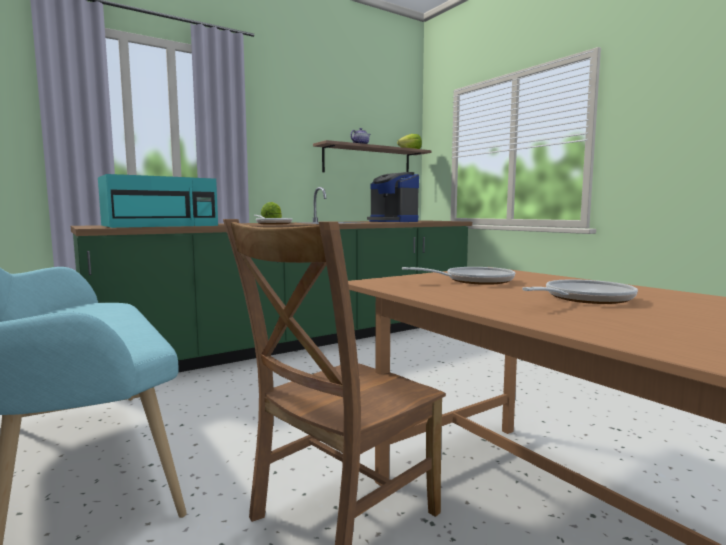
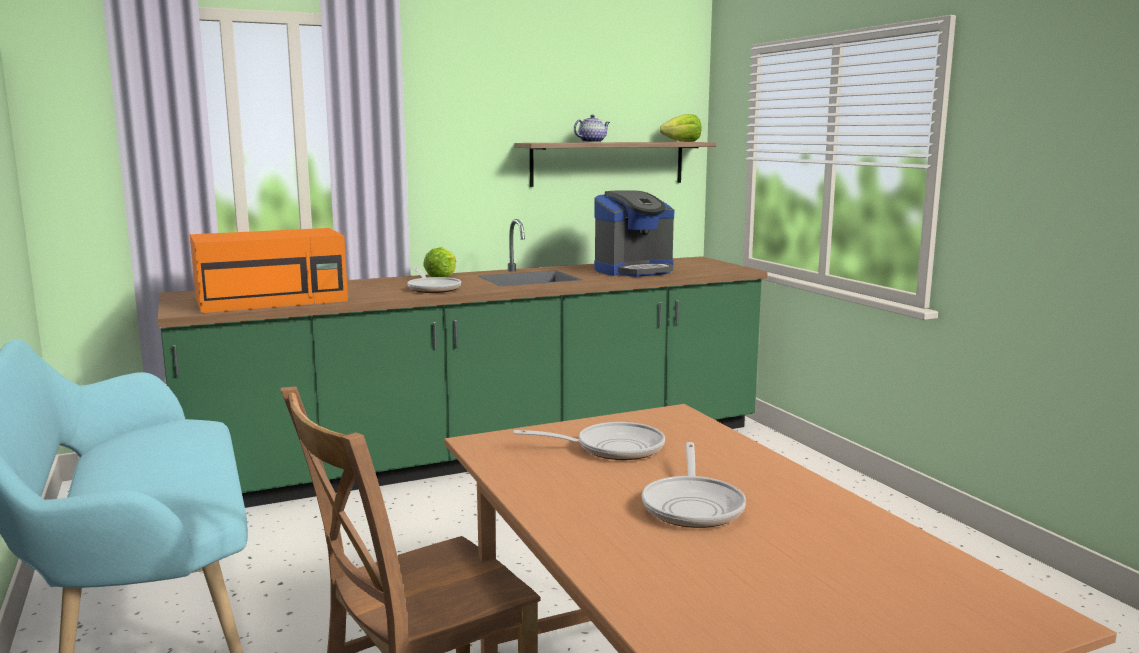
camera: 10 degrees right, 5 degrees up
(162, 225) = (273, 299): turquoise microwave -> orange microwave
(392, 221) = (634, 270): coffee machine -> coffee machine turned 90 degrees counterclockwise
(583, 299) = (693, 506): frying pan -> frying pan turned 120 degrees clockwise

